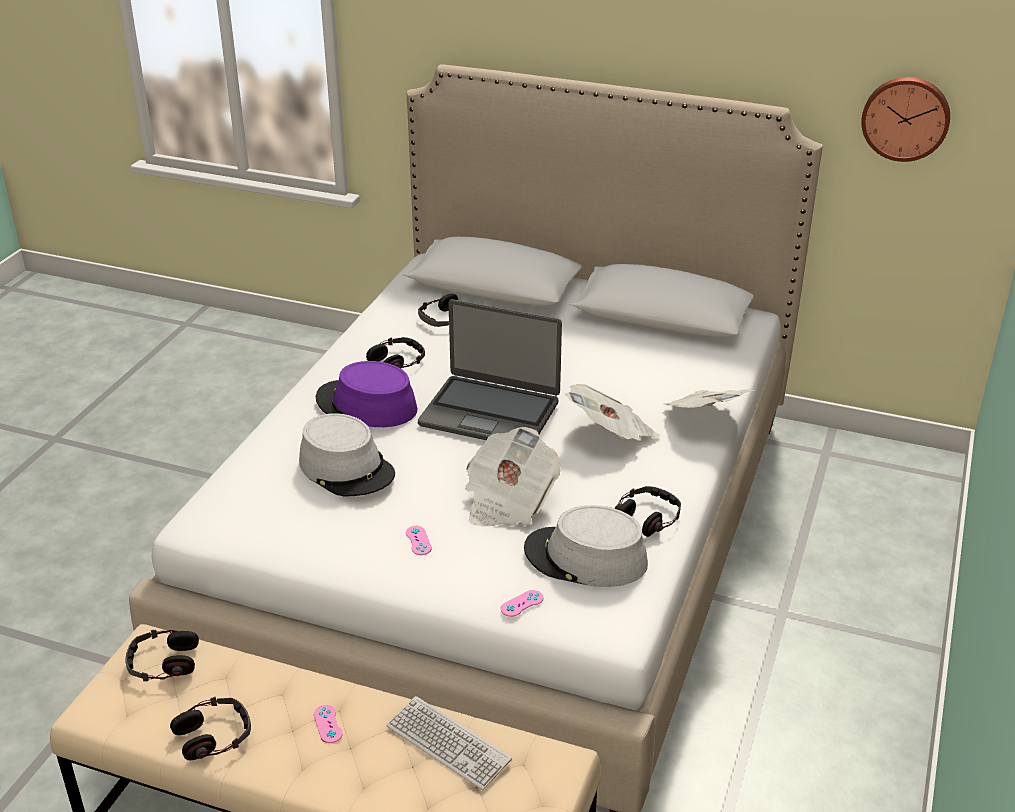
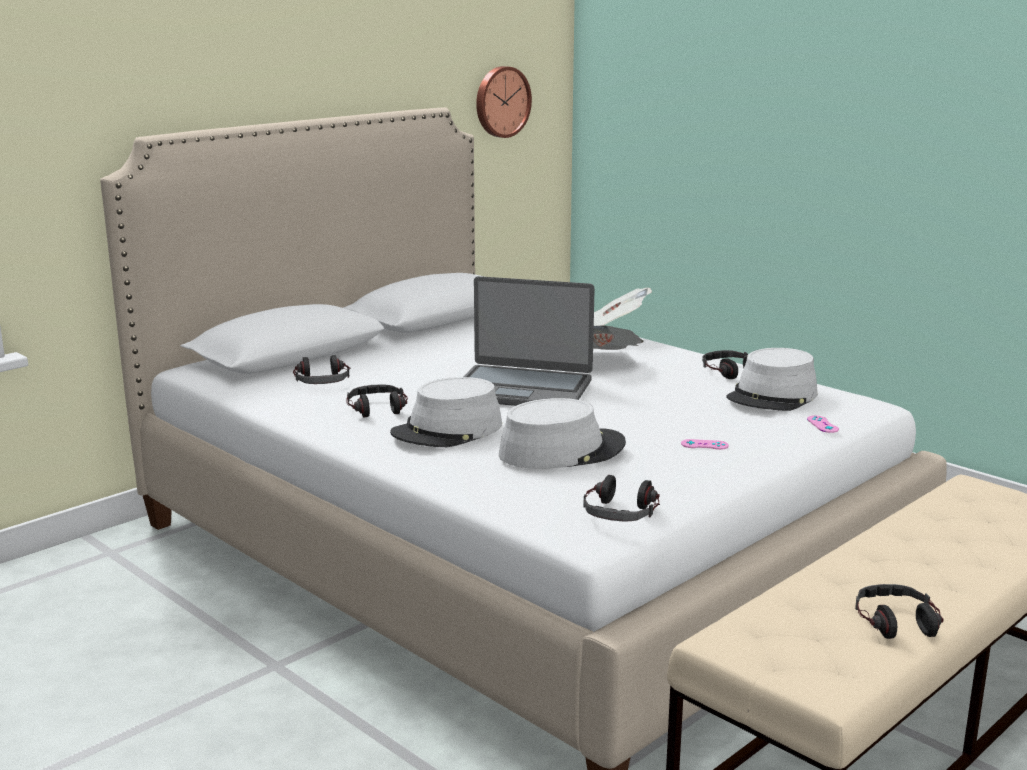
camera: 65 degrees left, 15 degrees down
(163, 663) = (763, 635): headphones -> headphones (621, 512)
(328, 724) = (897, 564): pink game controller -> none
(366, 405) = (447, 430): purple hat -> grey hat
(448, 744) = (940, 519): keyboard -> none
(490, 413) = (522, 389): laptop -> laptop turned 60 degrees clockwise
(508, 500) = (668, 406): newspaper -> none

